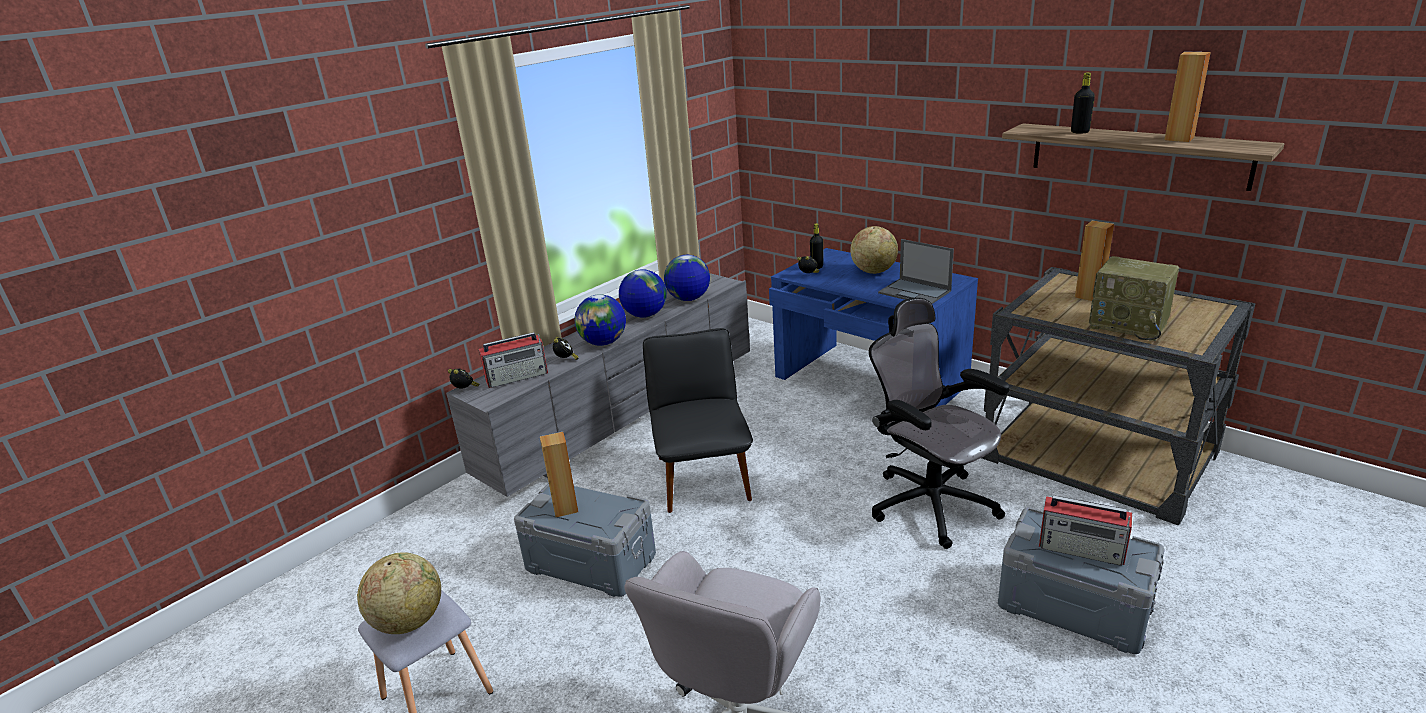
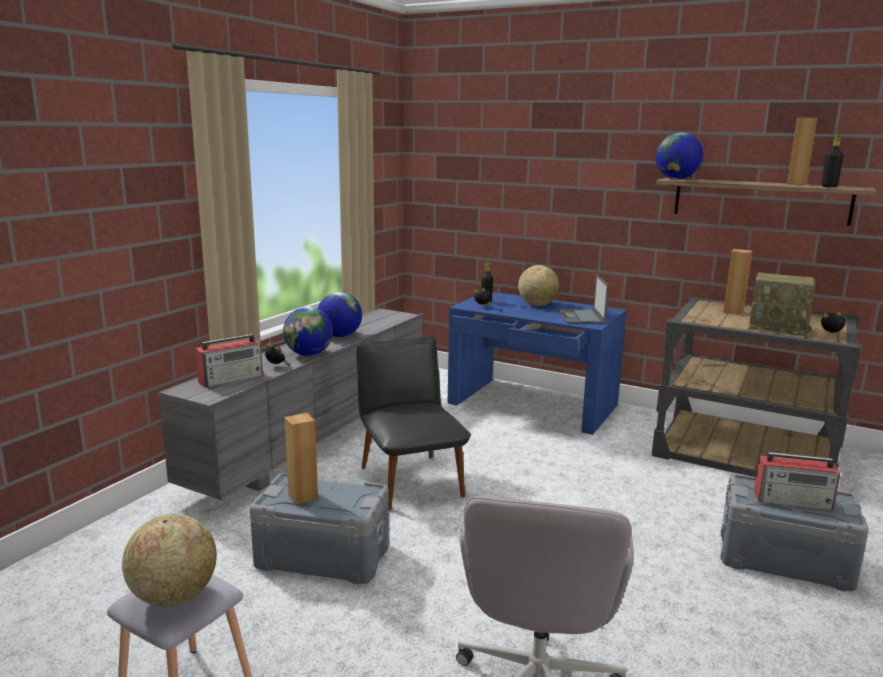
camera: 15 degrees left, 10 degrees down
(465, 390) = (179, 390): alarm clock -> alarm clock (831, 335)
(688, 299) = (376, 325): globe -> globe (676, 179)
(915, 292) = (581, 317): laptop -> laptop turned 60 degrees clockwise
(930, 505) = (628, 492): office chair -> none
(1079, 132) = (717, 181): black bottle -> black bottle (829, 186)

